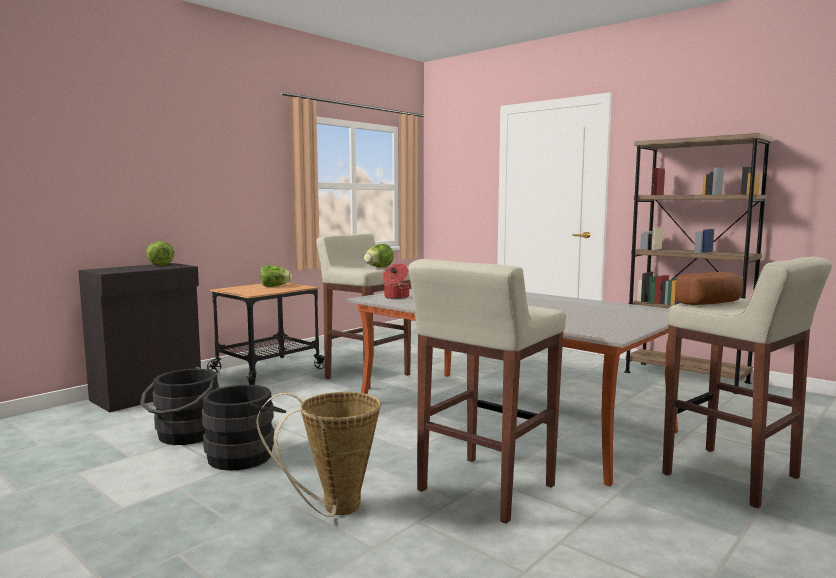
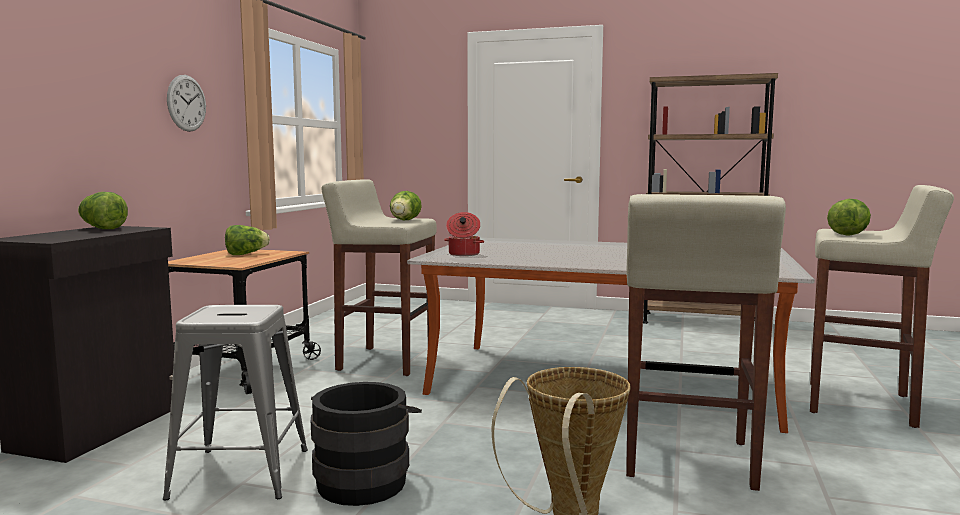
camera: 25 degrees left, 0 degrees up
(184, 436) = (241, 473): black bucket -> grey stool
(244, 178) = (186, 103): none -> wall clock
(712, 303) = (849, 234): bread -> lettuce

